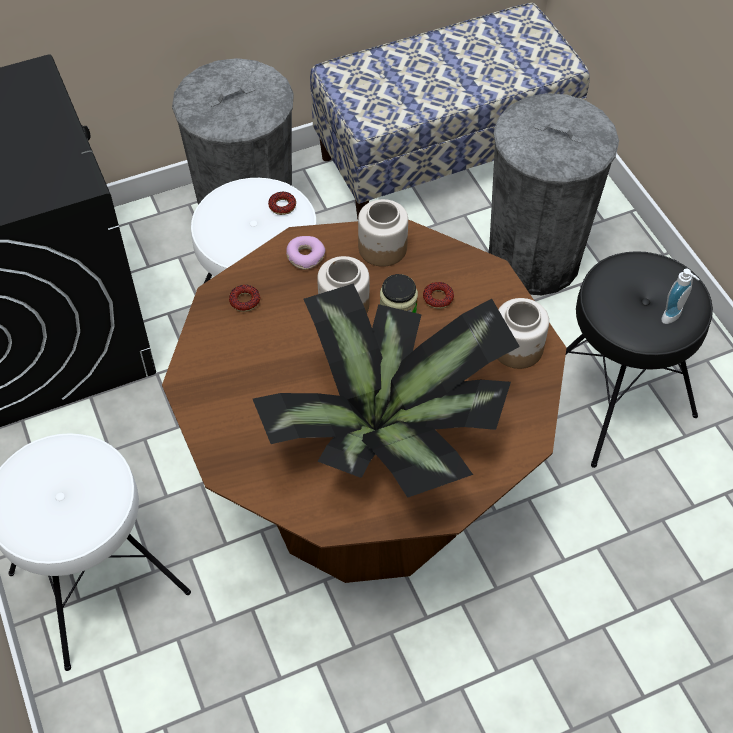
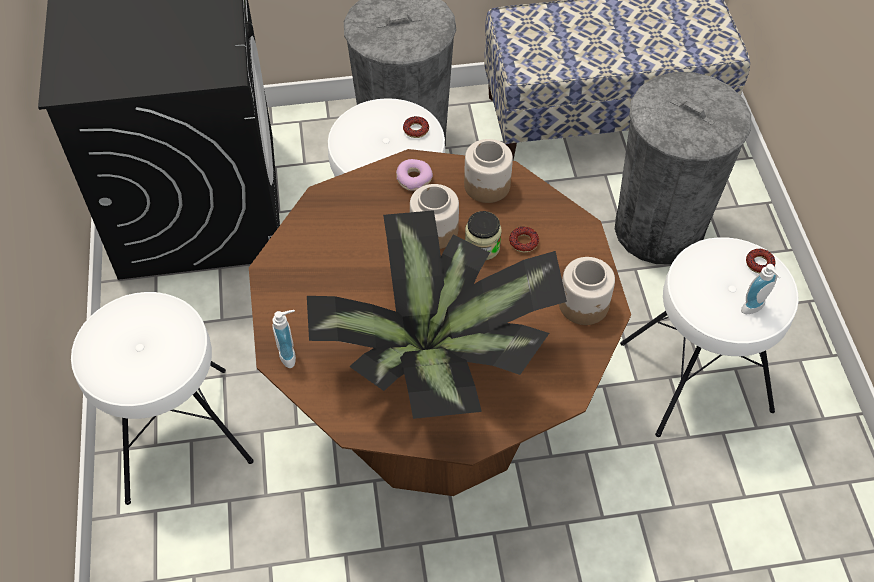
camera: 15 degrees right, 0 degrees up
(237, 465) = (291, 354): none -> soap dispenser
(245, 301) = (346, 208): donut -> donut (759, 263)
(614, 400) = (696, 377): black stool -> white stool

